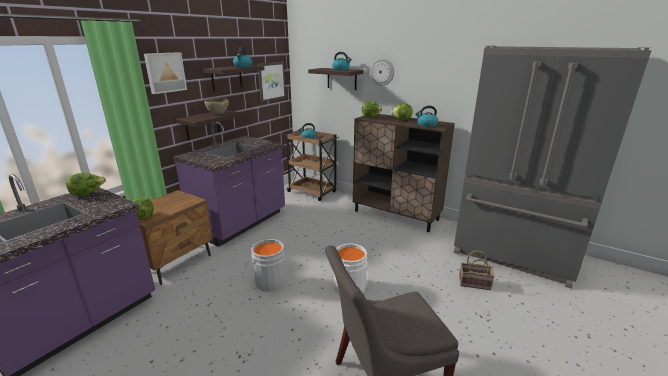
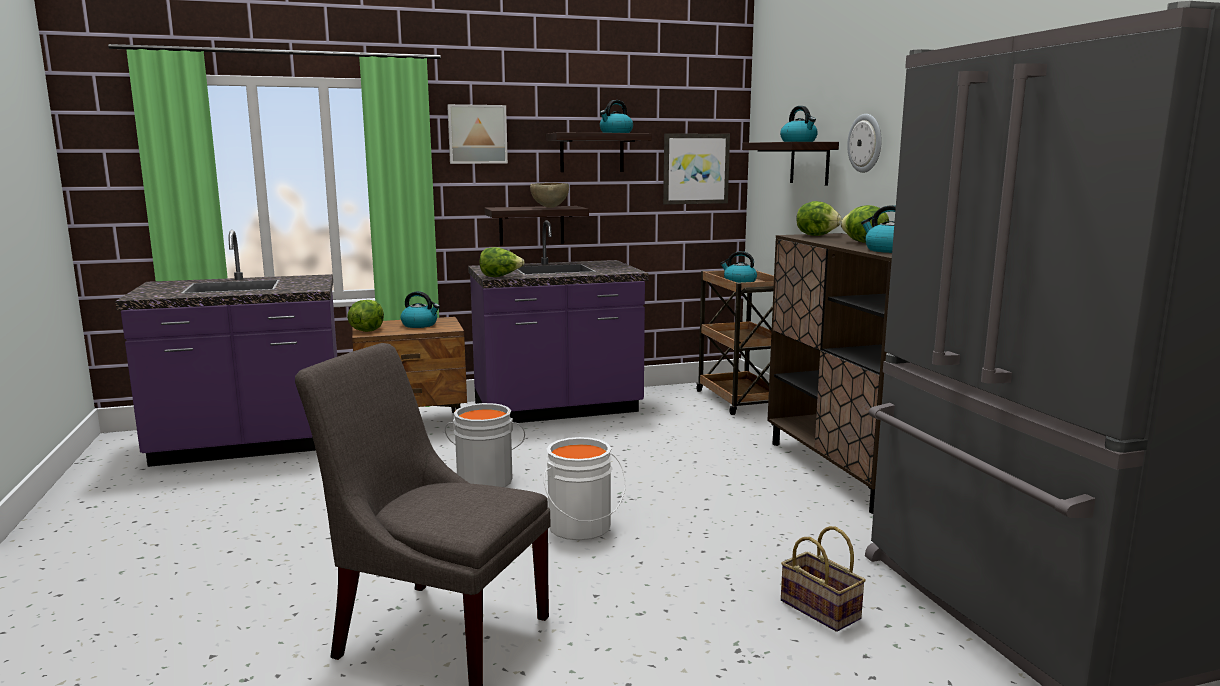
camera: 40 degrees right, 10 degrees down
(88, 193) = (310, 278): lettuce -> lettuce (500, 277)
(170, 202) = (420, 325): none -> kettle

